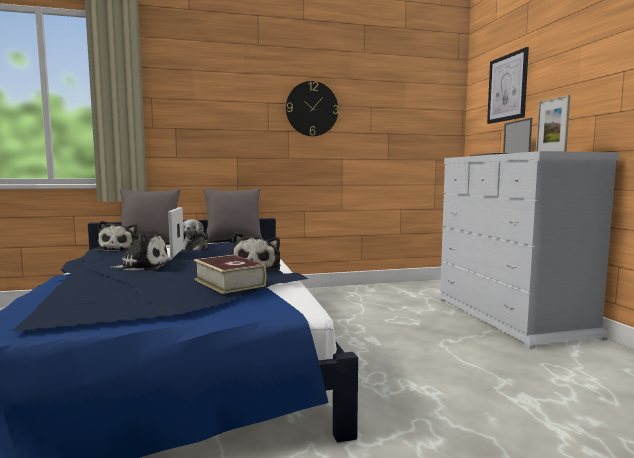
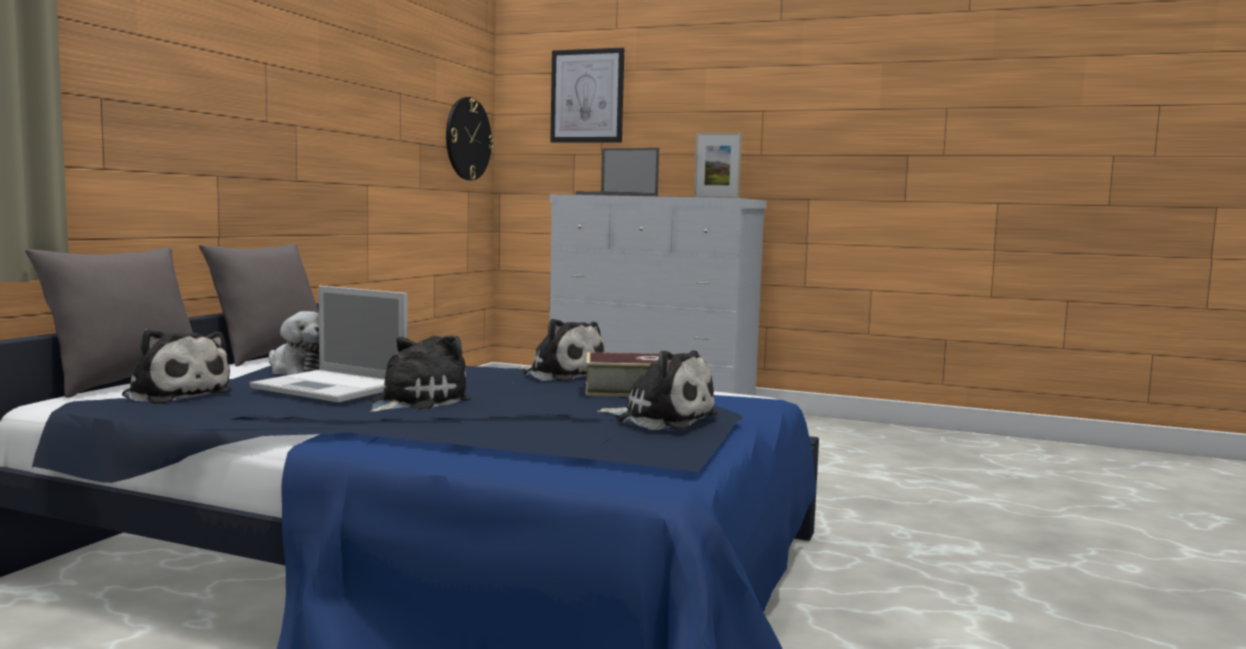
camera: 55 degrees left, 0 degrees up
(153, 300) = (661, 419): none -> plush toy
(312, 109) = (330, 87): wall clock -> wall clock (468, 139)

